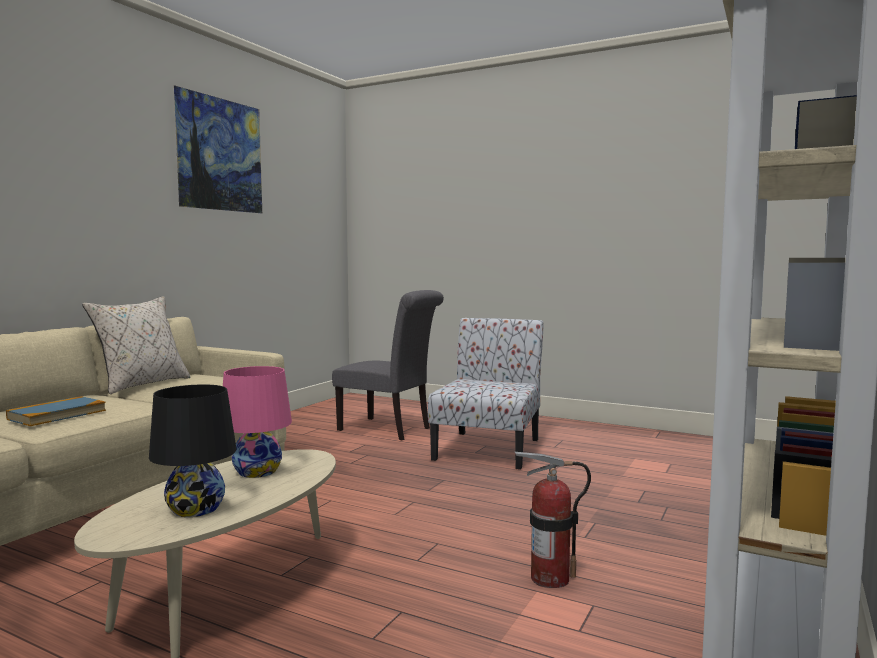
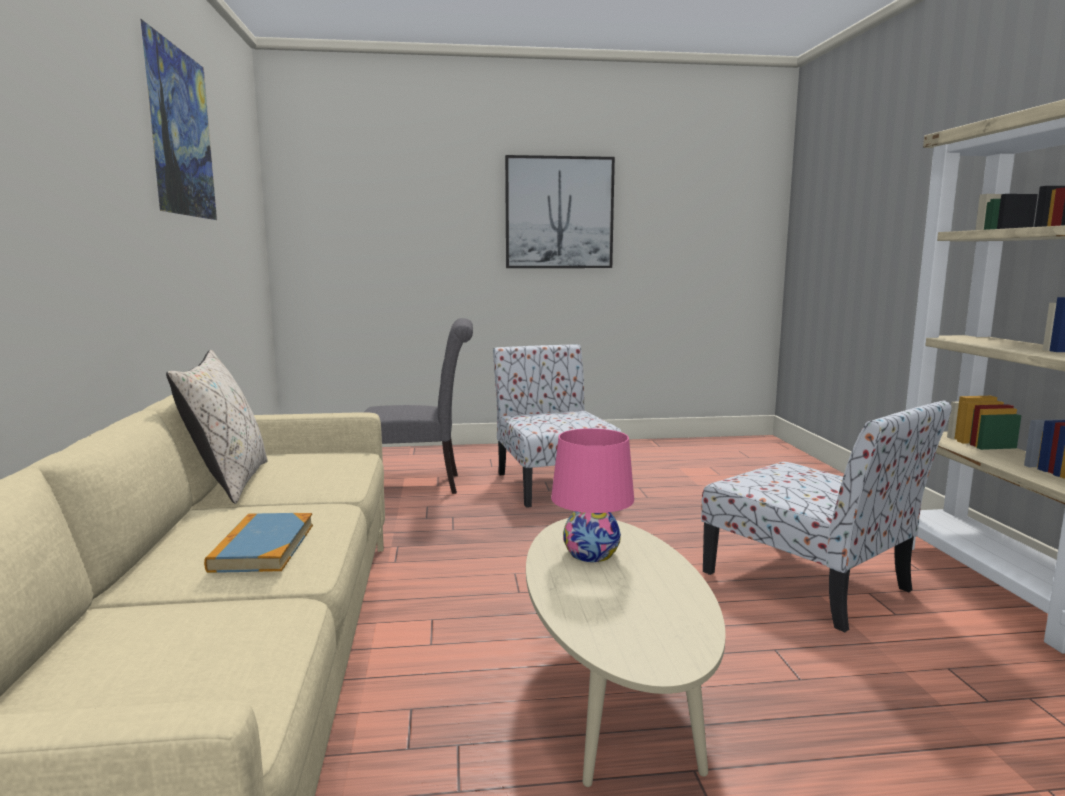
camera: 35 degrees left, 5 degrees up
(195, 509) = (649, 607): black table lamp -> none
(549, 578) = (810, 583): fire extinguisher -> chair
(567, 197) = (559, 213): none -> picture

